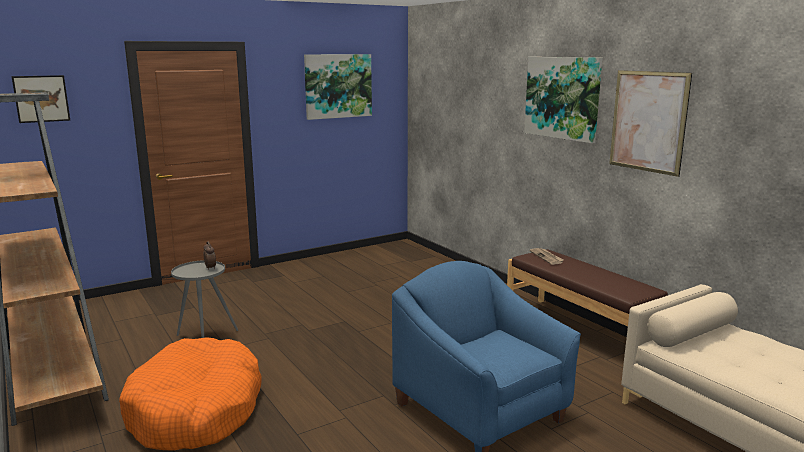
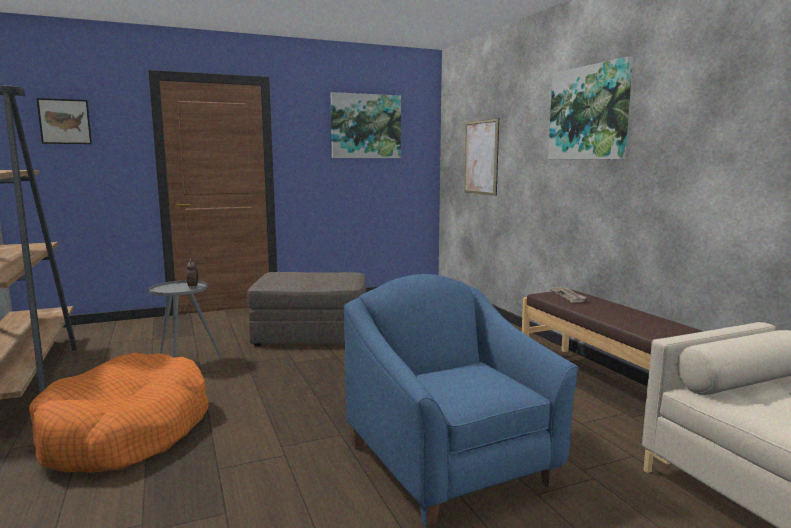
camera: 10 degrees right, 5 degrees down
(310, 299) = (311, 334): none -> grey ottoman
(648, 121) = (688, 122): picture -> picture (481, 157)

